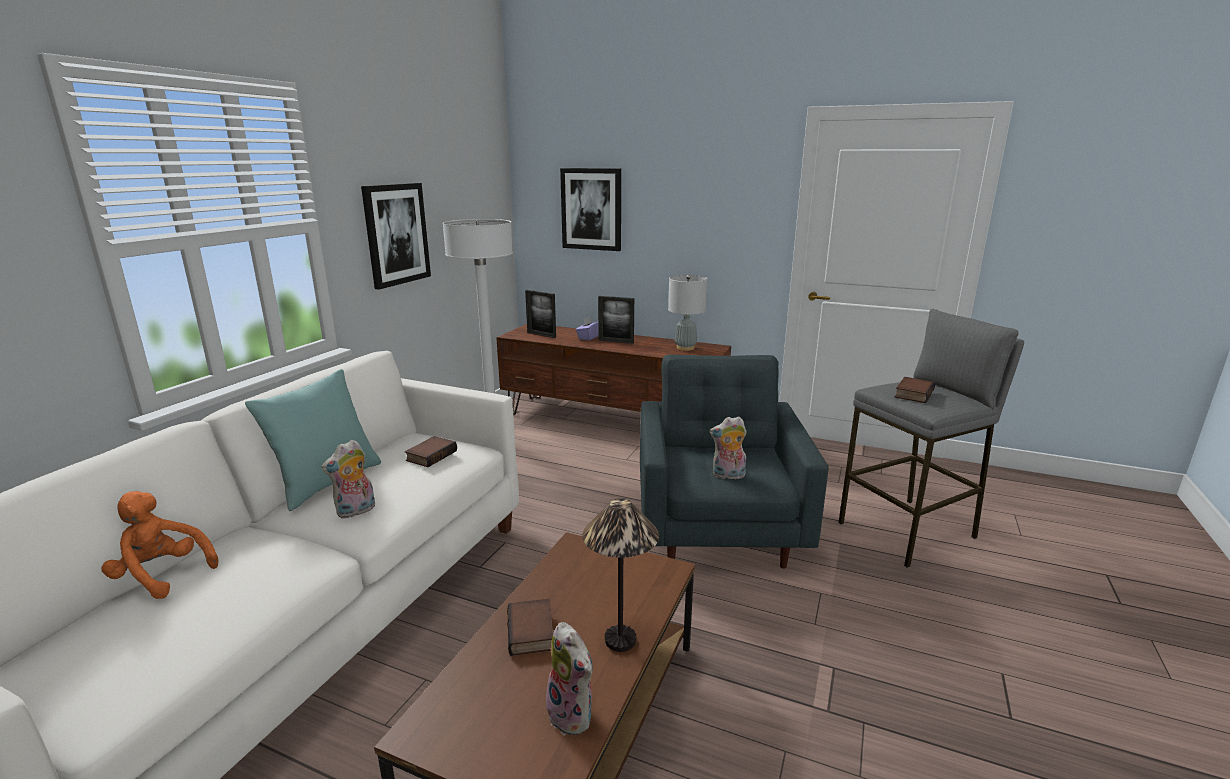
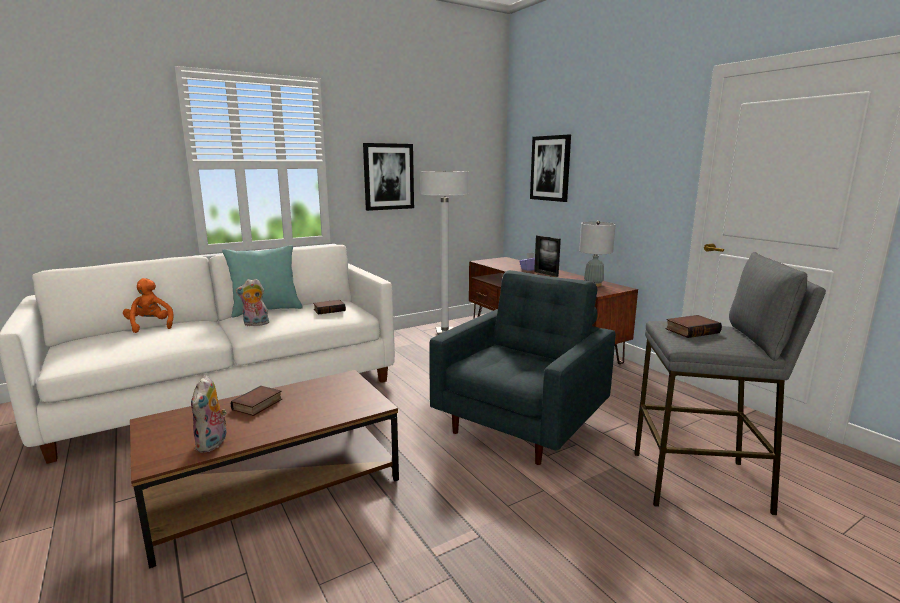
camera: 35 degrees right, 5 degrees down
(541, 335) = (500, 263): picture frame -> none
(619, 640) = (289, 424): table lamp -> none
(728, 476) = (501, 368): plush toy -> none

